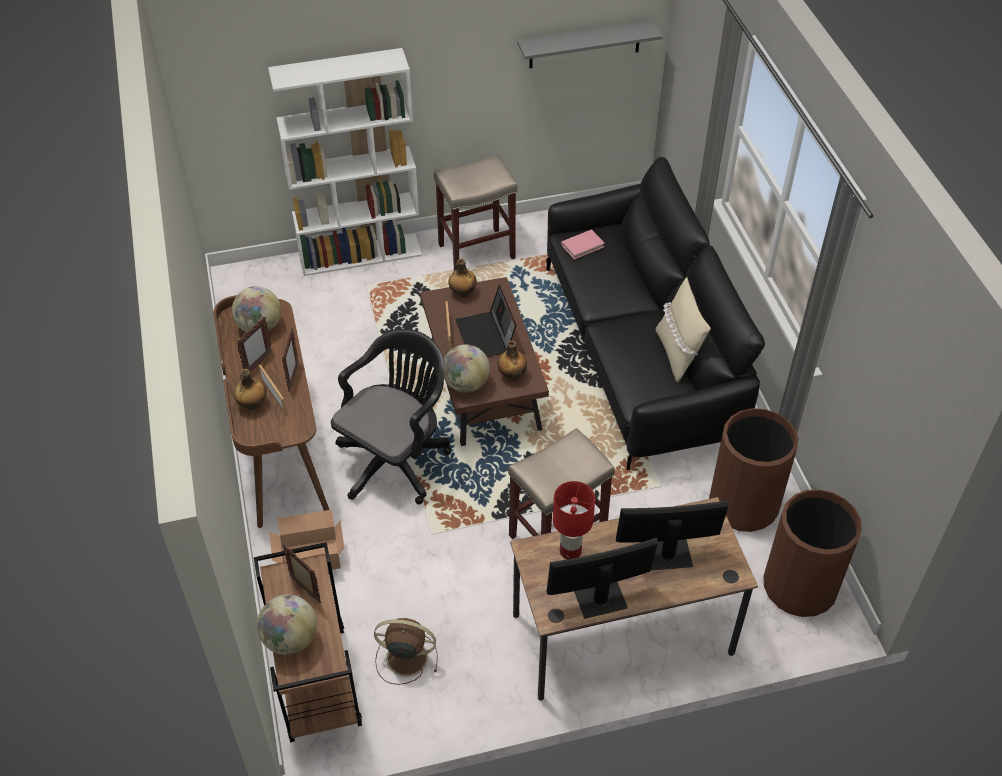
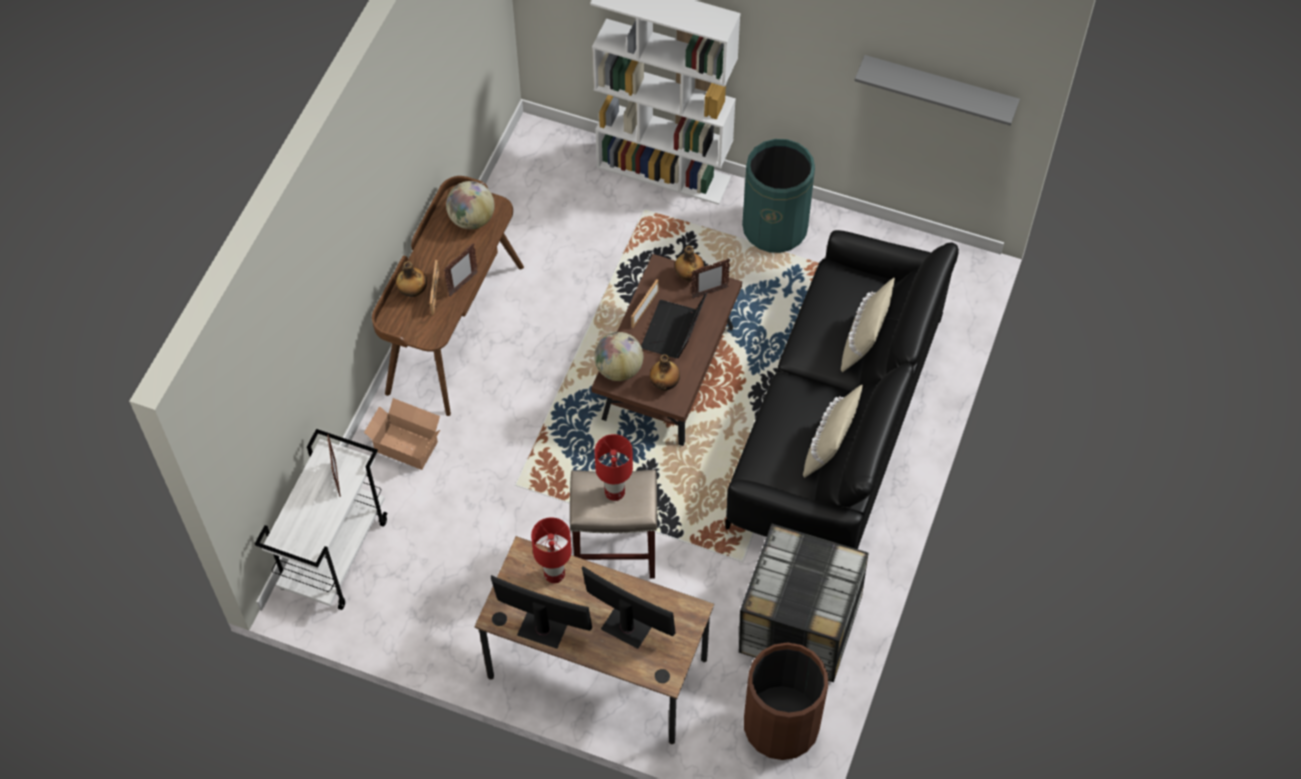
camera: 35 degrees right, 10 degrees up
(258, 364) = (444, 255): picture frame -> picture frame (709, 293)
(290, 639) = (298, 511): globe -> none
(316, 682) = (335, 553): brown cart -> white cart
(396, 459) = (539, 399): black office chair -> none
(405, 657) = (414, 576): brown fan -> none
(477, 250) = (775, 228): beige stool -> green trash can
(560, 461) = (614, 492): none -> red table lamp
(582, 246) = (839, 288): pink book -> none
(635, 273) = (864, 344): none -> beige pillow
(743, 504) = (799, 623): brown trash can -> storage box

